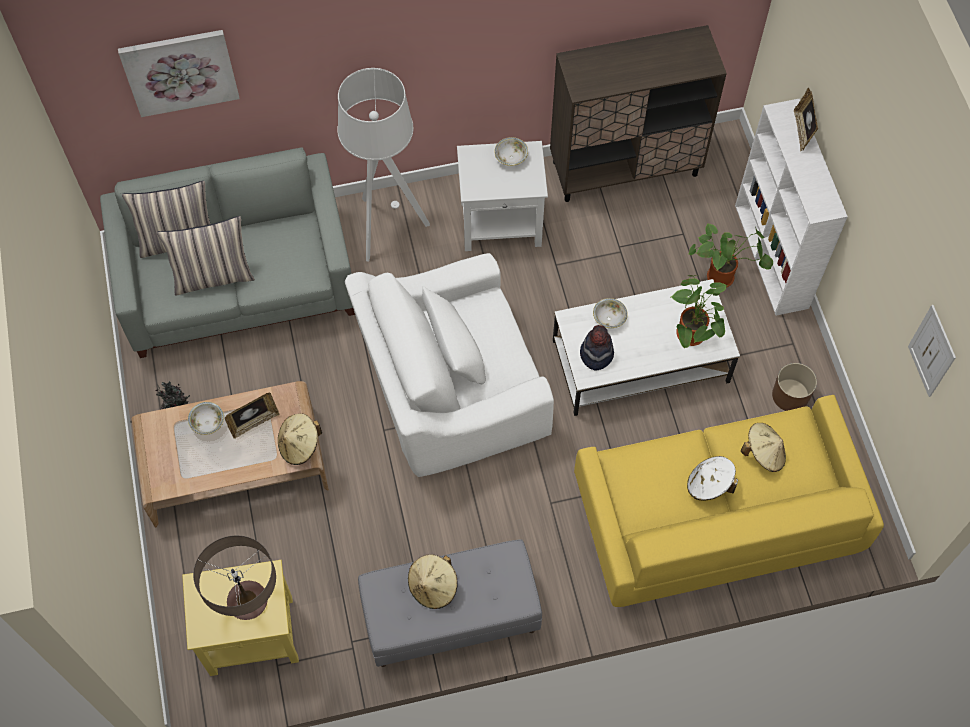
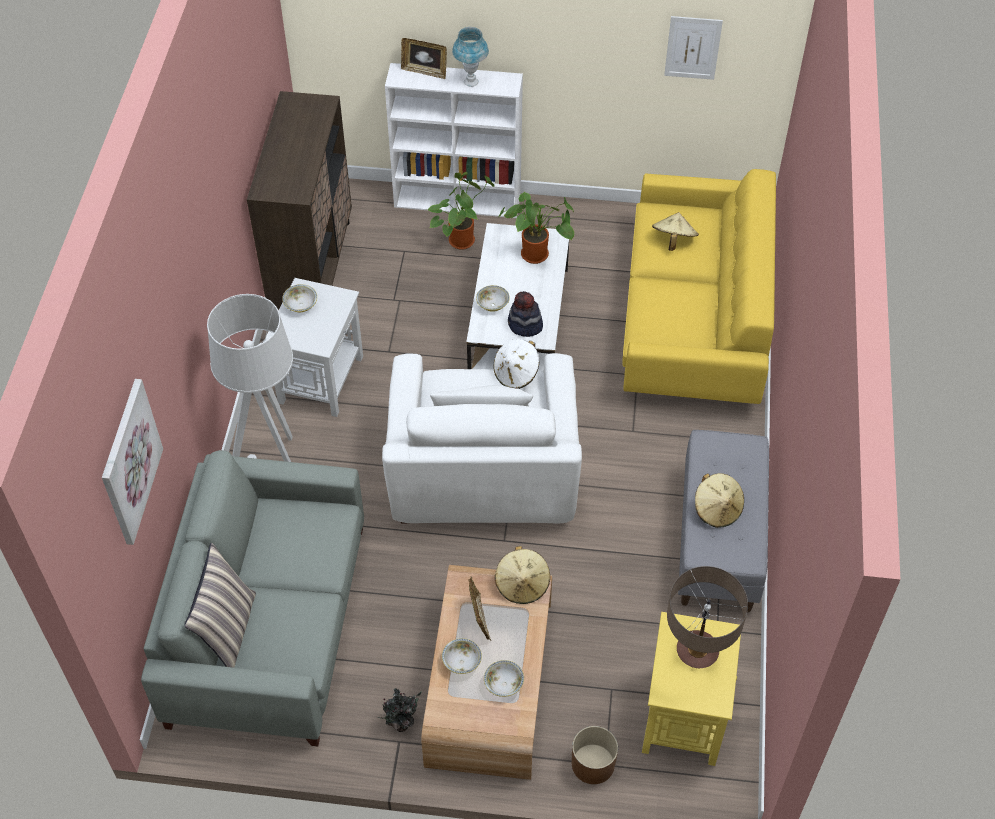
camera: 70 degrees left, 10 degrees down
(196, 462) = (503, 684): none -> bowl
(213, 275) = (293, 605): pillow -> none
(709, 485) = (689, 284): white hat -> white hat (516, 373)
(790, 395) = (596, 234): brown planter -> brown planter (593, 763)
(808, 175) = (470, 82): none -> blue table lamp

